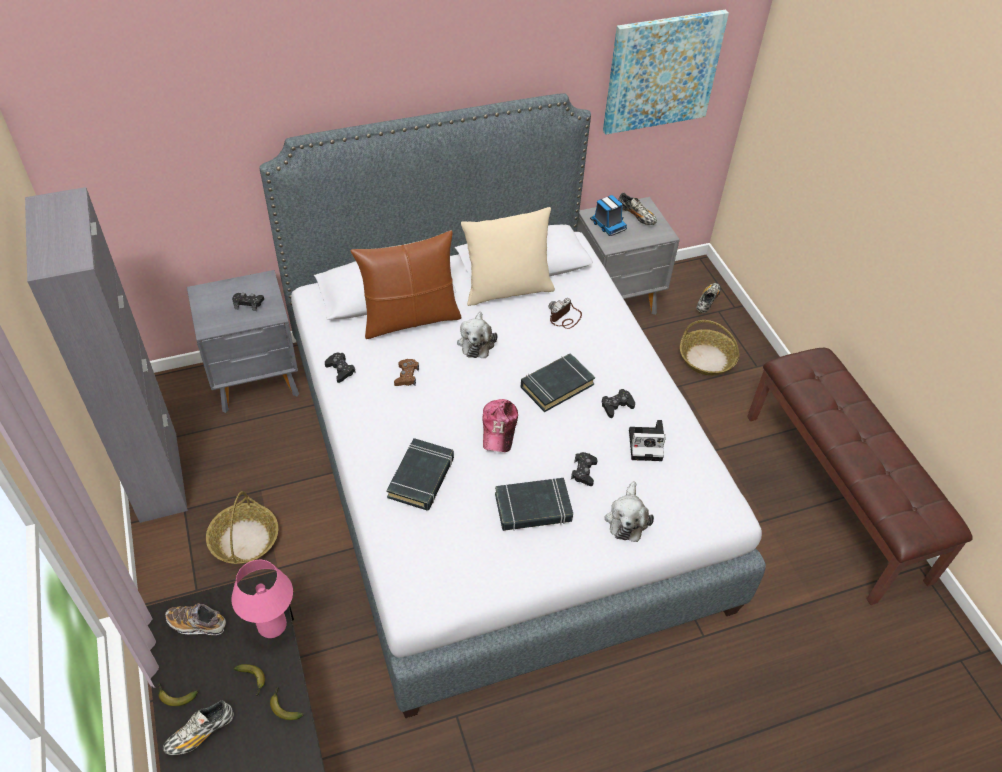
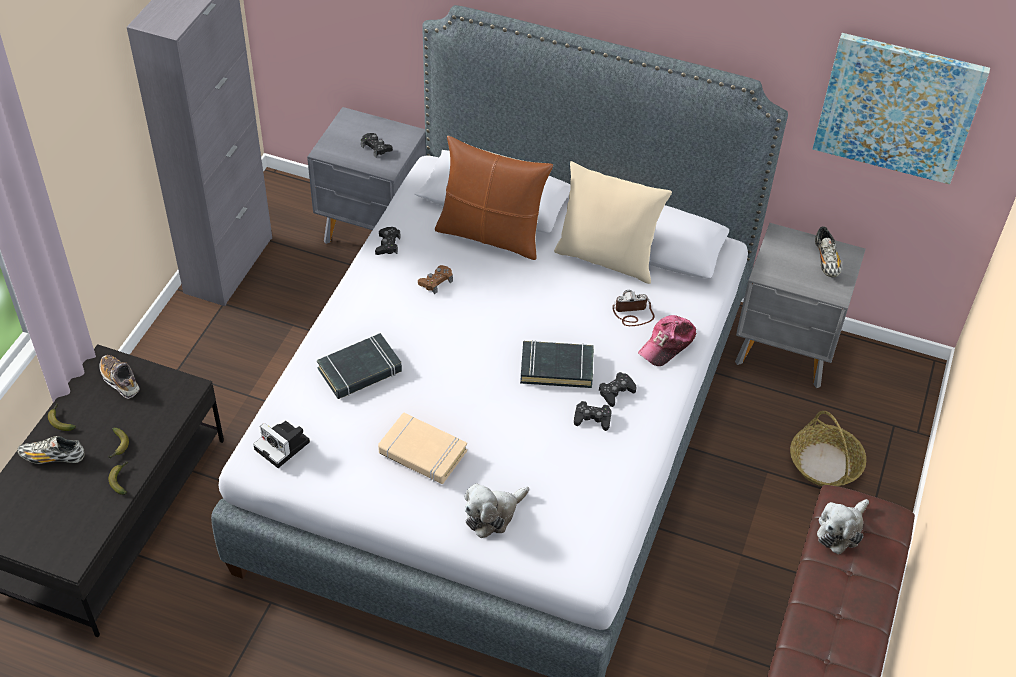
camera: 40 degrees right, 0 degrees up
(244, 540) = (244, 356): basket -> none
(272, 626) = (167, 417): pink table lamp -> none
(476, 342) = (527, 288): plush toy -> plush toy (840, 530)
(499, 428) = (465, 372): cap -> cap (667, 344)
(533, 508) = (422, 452): black book -> beige book
(583, 472) = (499, 453): black game controller -> black game controller (616, 392)
(607, 224) = (785, 252): toy truck -> none
(647, 444) = (582, 468): camera -> camera (284, 446)
(707, 301) = (891, 409): shoe -> none

